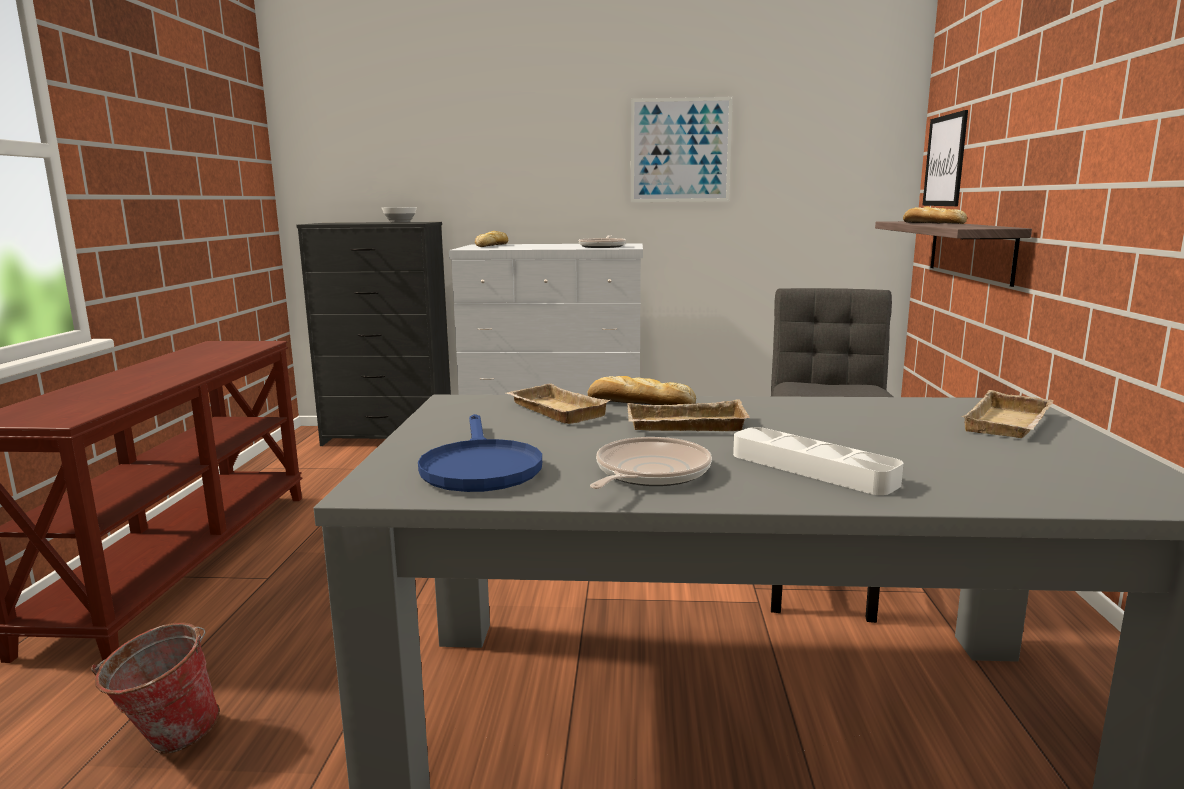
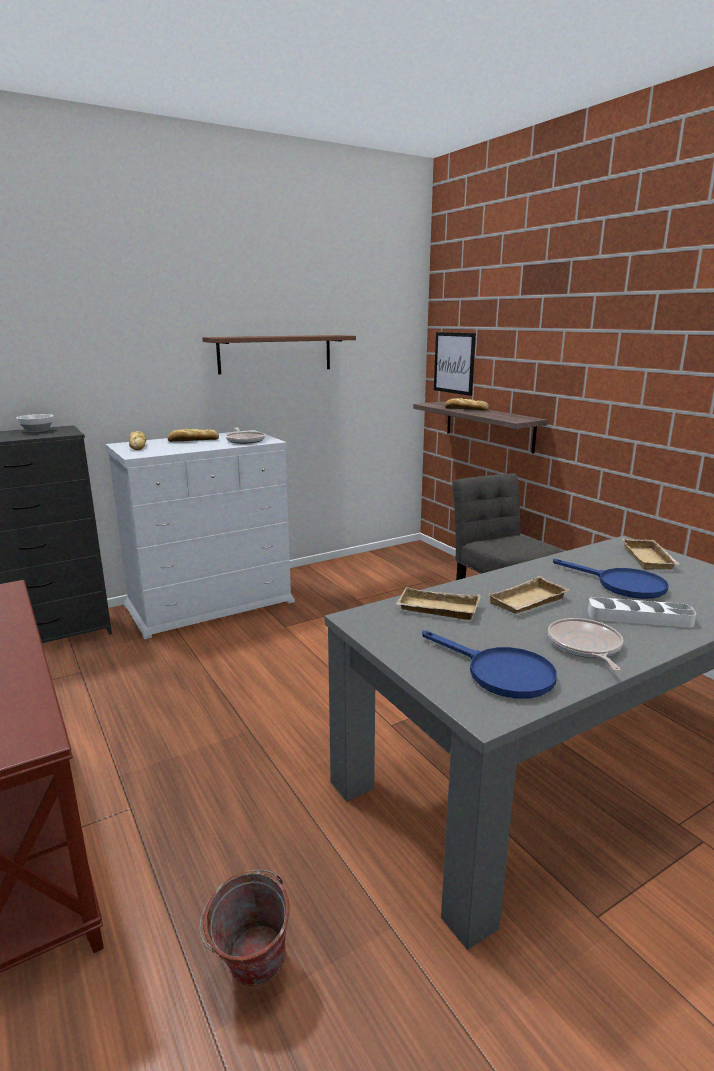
camera: 35 degrees left, 5 degrees up
(638, 403) = (467, 588): bread -> bread (192, 440)
(680, 150) = (275, 354): picture -> brown shelf
(877, 437) = (621, 585): none -> blue frying pan

